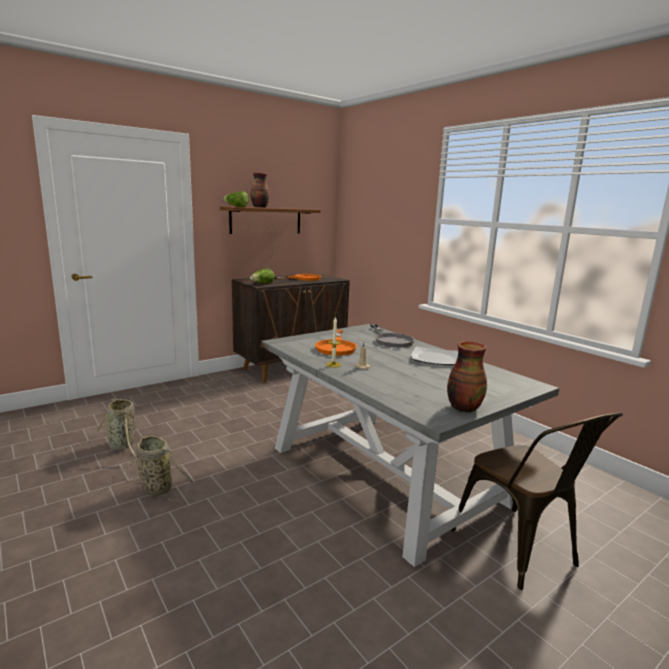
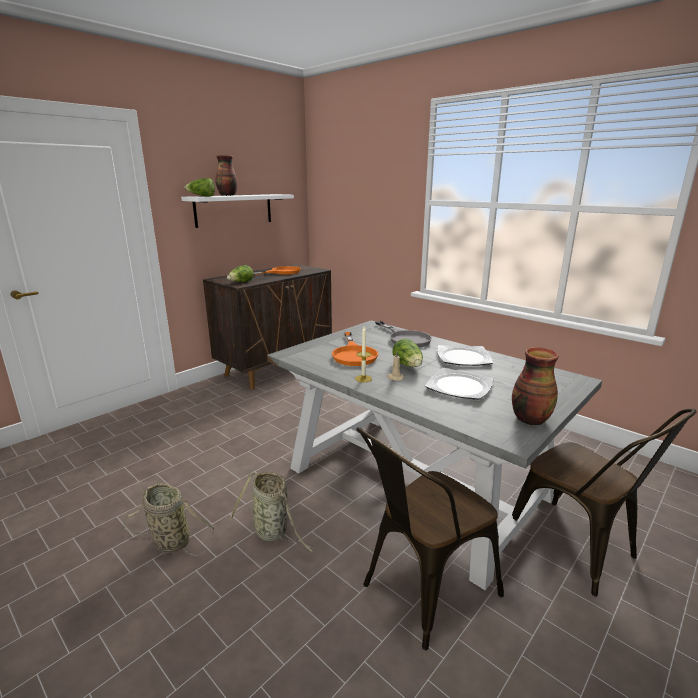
camera: 10 degrees left, 5 degrees up
(123, 446) = (114, 491): basket -> basket (273, 532)
(266, 220) = (234, 210): brown shelf -> white shelf
(355, 558) = (421, 592): none -> brown chair
(380, 359) = (408, 366): none -> lettuce
(415, 378) = (459, 386): none -> plate

